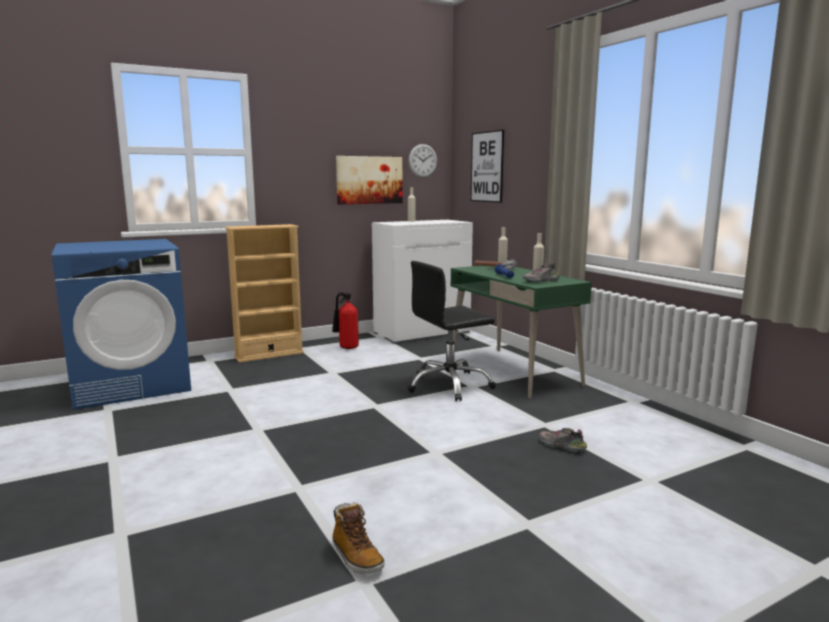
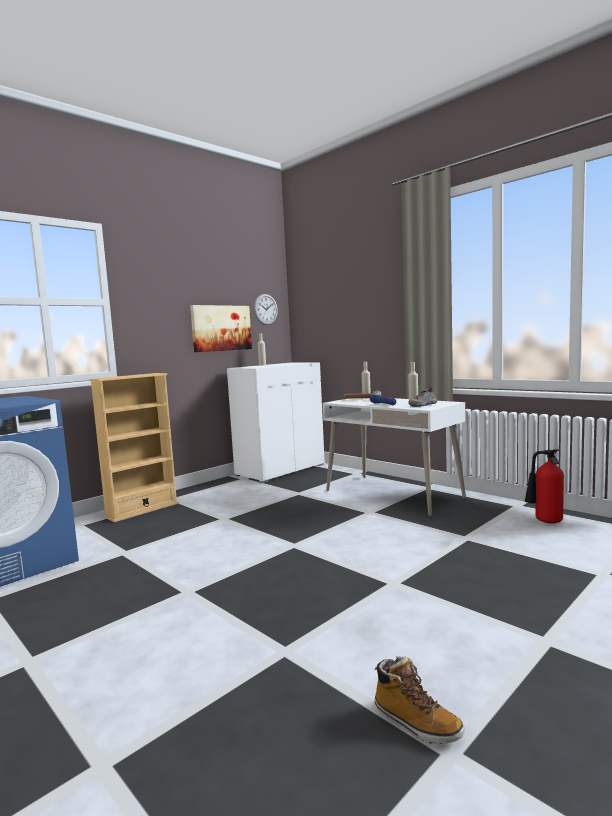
camera: 15 degrees left, 5 degrees down
(346, 348) = (218, 493): fire extinguisher -> fire extinguisher (545, 522)
(449, 385) = (348, 514): black office chair -> none
(487, 167) = (330, 311): picture -> none
(512, 372) = (393, 494): green desk -> white desk
(561, 446) = (499, 556): shoe -> none

